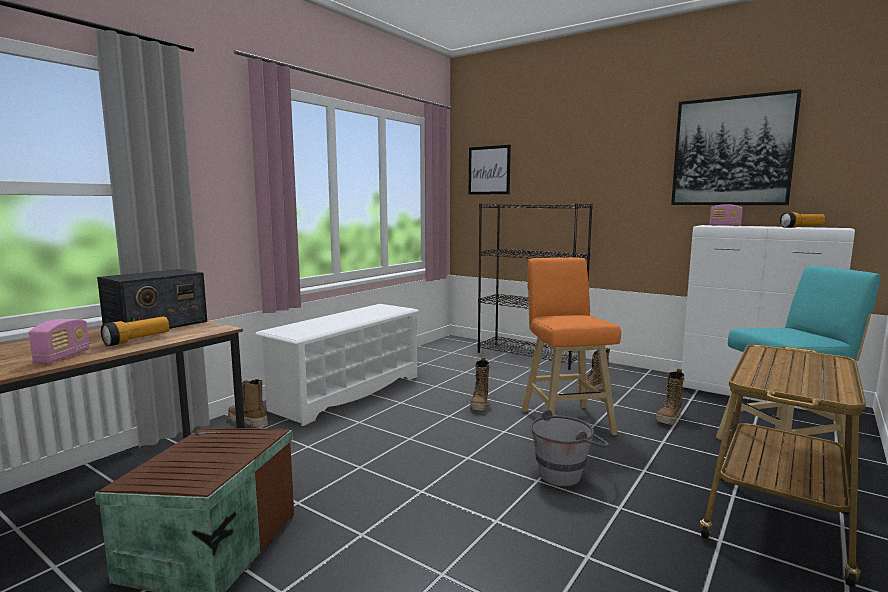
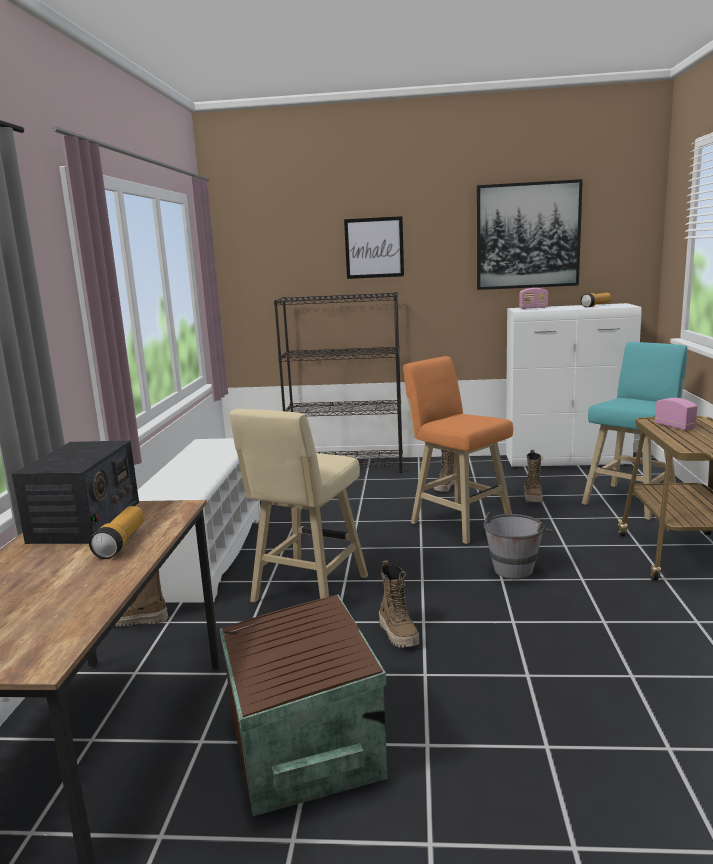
camera: 30 degrees left, 5 degrees up
(63, 357) = (91, 584): radio -> radio (674, 426)
(372, 438) = (307, 591): none -> beige stool
(480, 405) = (366, 529): boot -> boot (398, 634)
(489, 170) = (263, 257): picture -> picture (374, 248)

